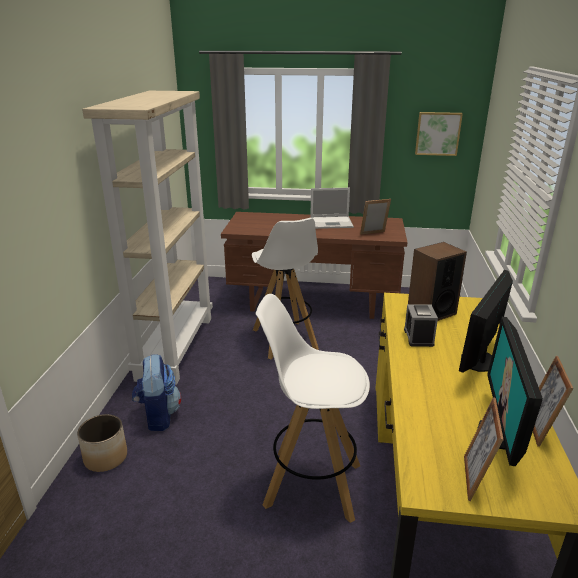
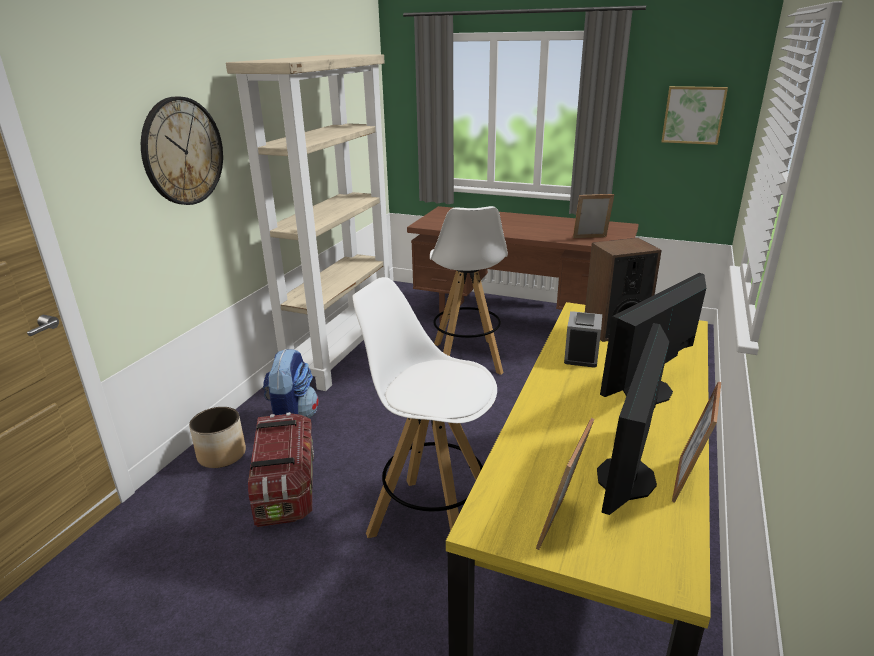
camera: 15 degrees right, 0 degrees up
(54, 192) = (182, 151): none -> wall clock
(177, 476) = (286, 486): none -> storage box
(332, 223) = (545, 223): laptop -> none

